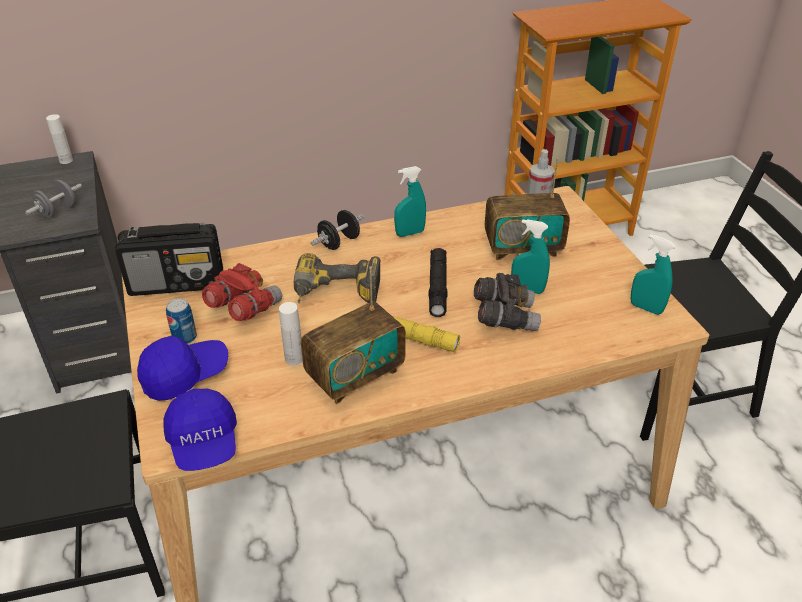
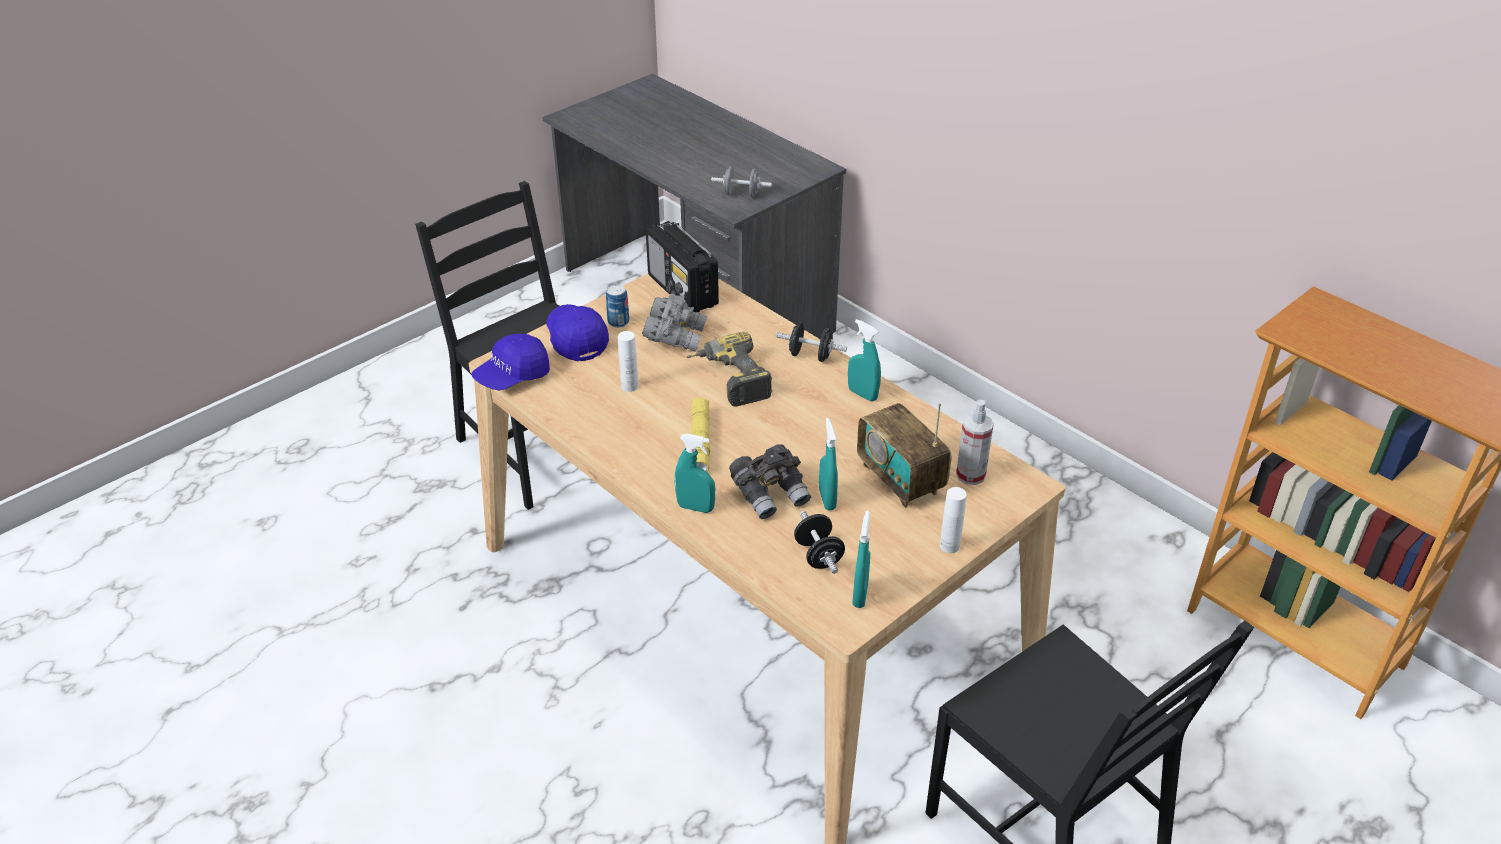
camera: 65 degrees right, 0 degrees up
(66, 160) = (817, 163): white bottle -> white bottle (949, 546)
(185, 375) = (576, 339): blue cap -> blue cap turned 150 degrees counterclockwise
(243, 308) = (675, 337): red binoculars -> grey binoculars
(355, 375) = (630, 426): radio -> none
(437, 287) = (787, 438): black flashlight -> none
(498, 366) = (695, 507): none -> turquoise spray bottle
(592, 315) = (818, 555): none -> black dumbbell

